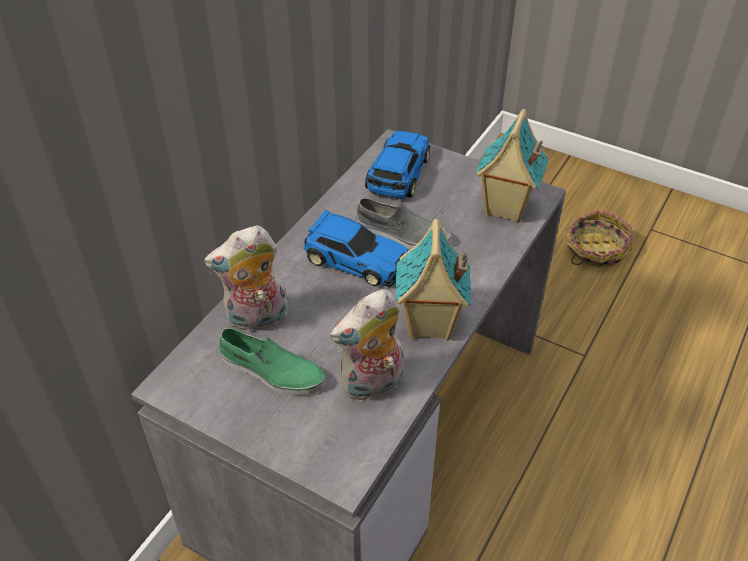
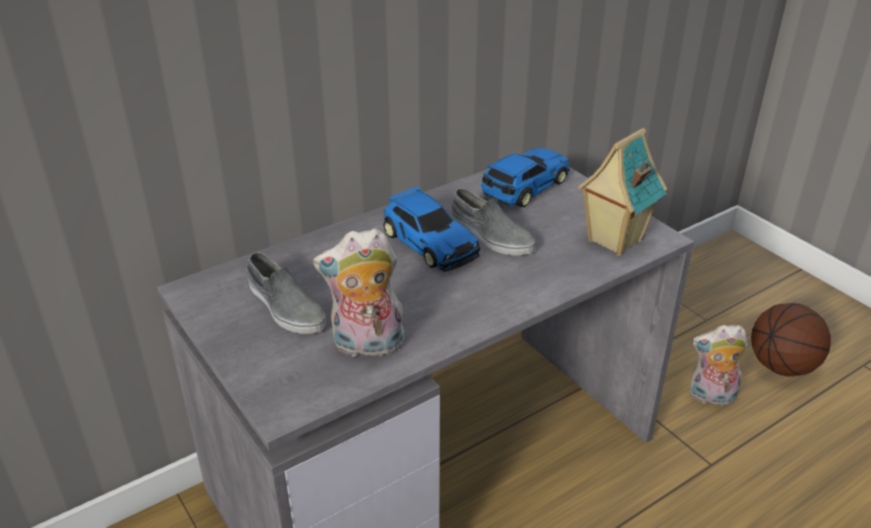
camera: 25 degrees right, 10 degrees down
(256, 320) = (304, 263): plush toy -> plush toy (710, 397)
(272, 371) = (285, 306): green shoe -> grey shoe
(429, 326) = (459, 315): toy house -> none
(595, 249) = (782, 366): basket -> basketball

